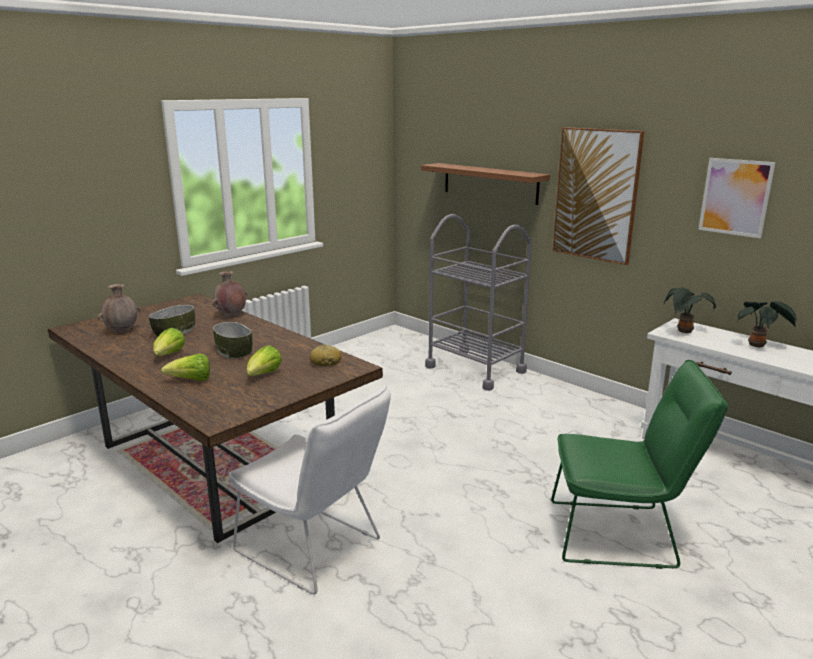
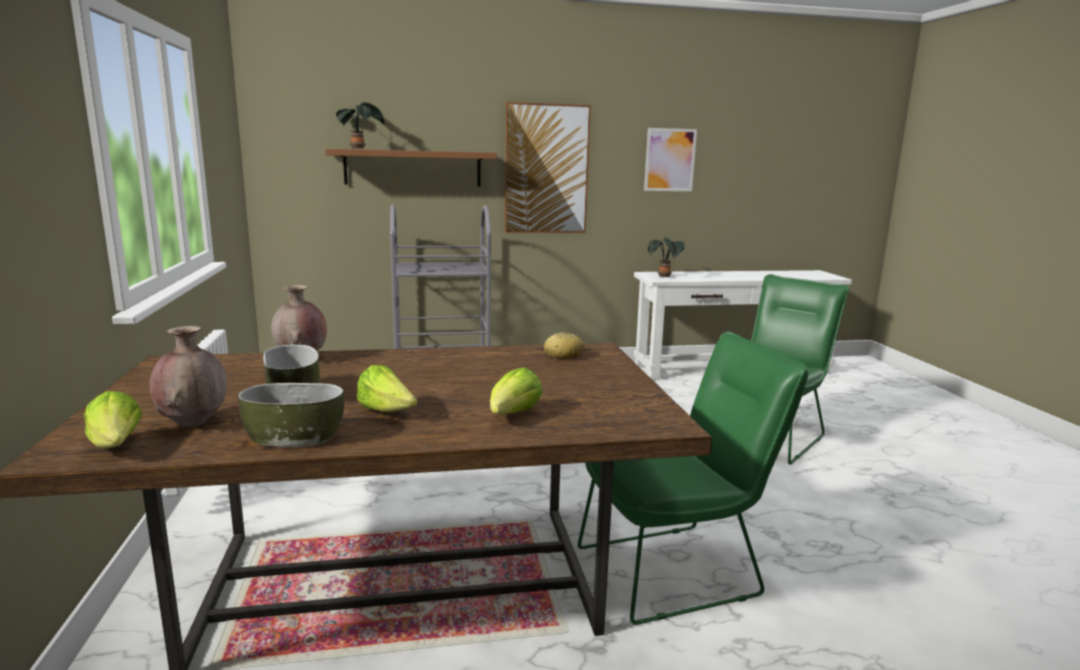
camera: 55 degrees left, 5 degrees down
(234, 352) = (449, 380): bowl -> bowl (295, 436)
(264, 375) = (557, 382): lettuce -> lettuce (116, 446)
(315, 549) = (678, 569): white chair -> green chair
(758, 346) = (714, 274): potted plant -> potted plant (359, 149)

